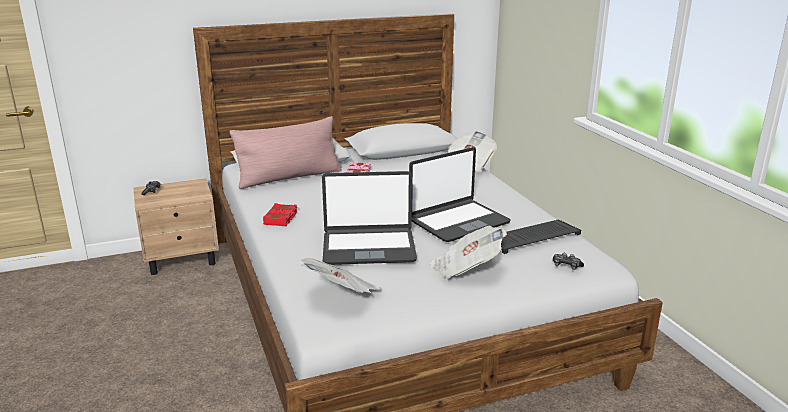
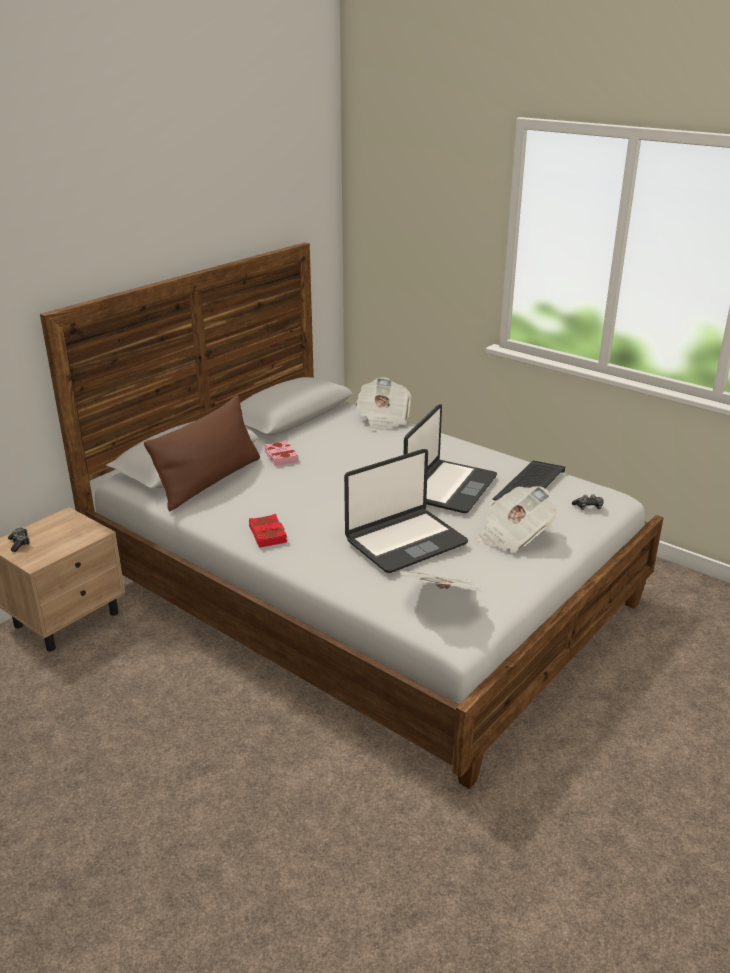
camera: 30 degrees left, 5 degrees up
(289, 177) = (210, 481): pink pillow -> brown pillow

